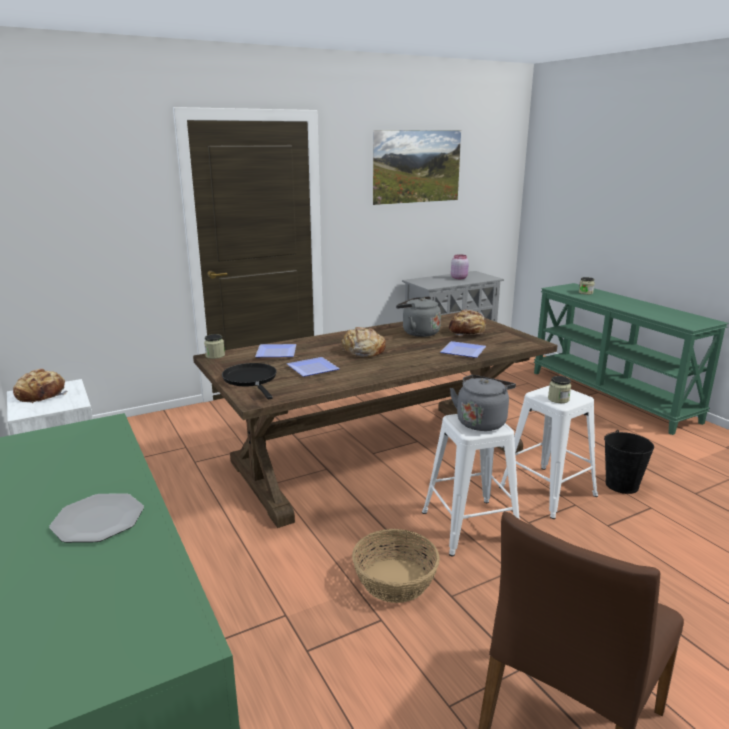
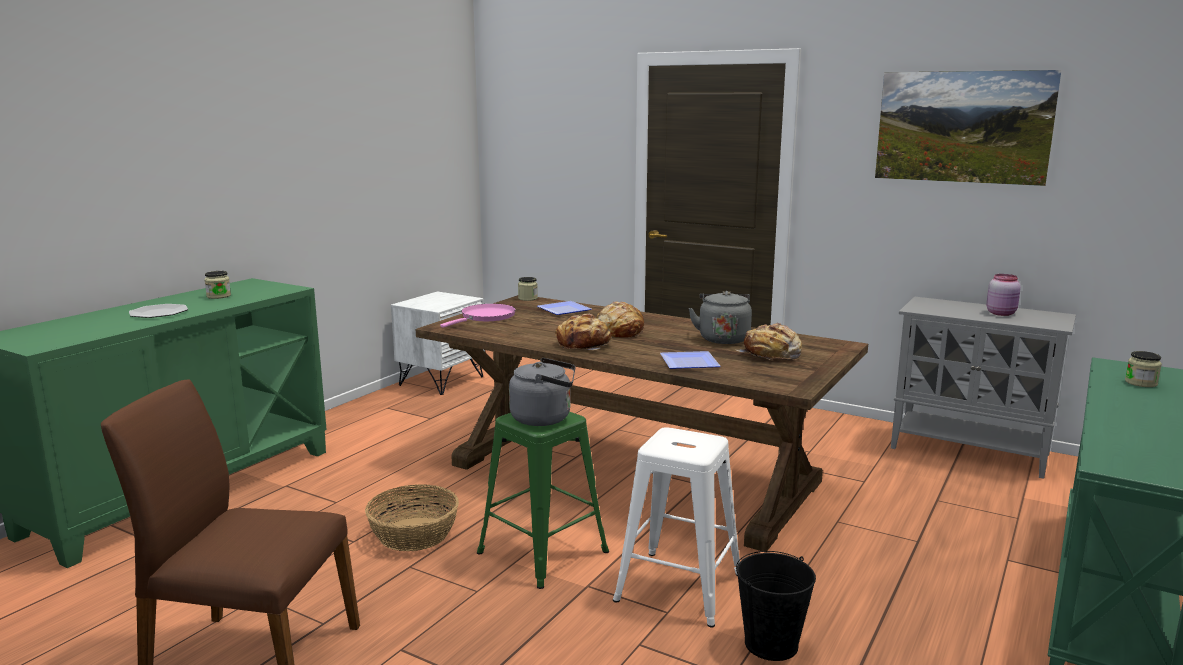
camera: 60 degrees right, 5 degrees down
(41, 394) = (441, 298): bread -> bread (584, 344)
(251, 380) = (485, 317): black frying pan -> pink frying pan
(312, 369) = (537, 327): plate -> none
(469, 527) = (541, 552): white stool -> green stool
(558, 399) = (671, 445): jar -> jar (218, 296)

